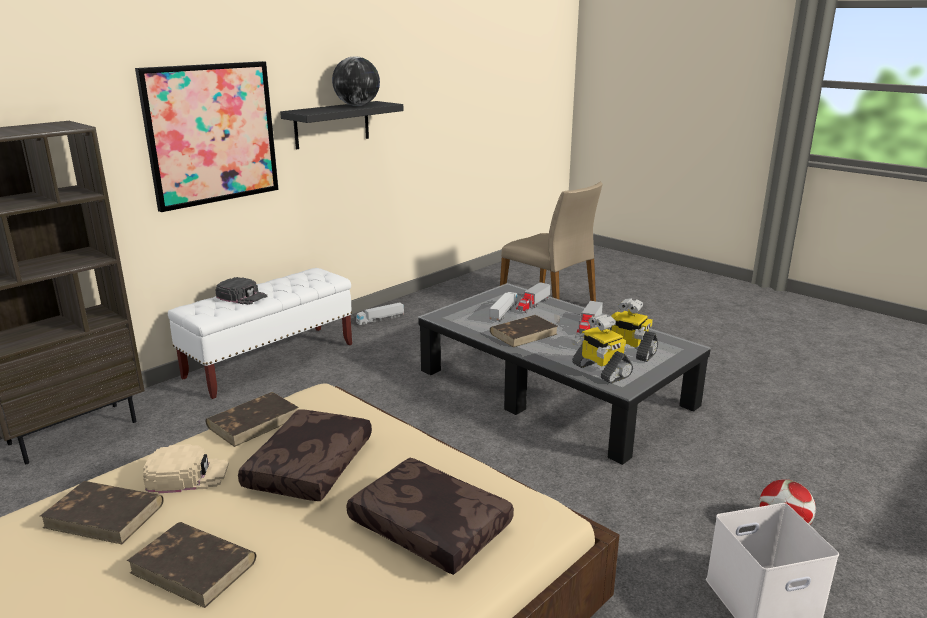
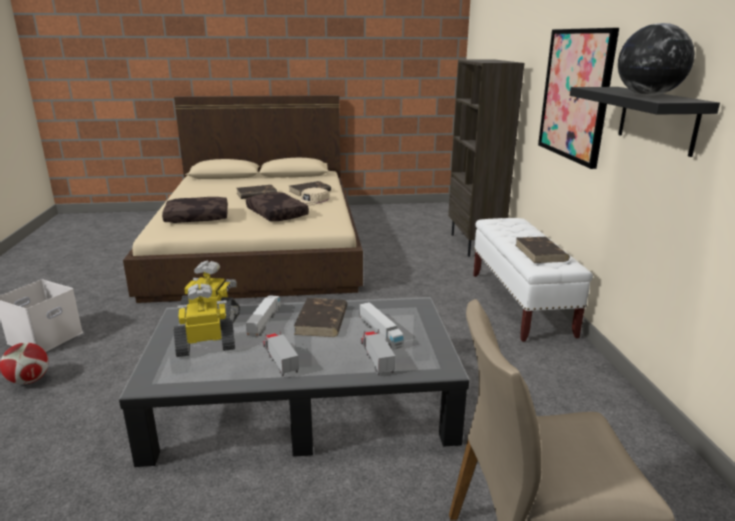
camera: 130 degrees right, 0 degrees up
(242, 296) = (521, 233): black cap -> none
(254, 421) = (333, 213): brown book -> brown book (541, 253)
(380, 319) = (584, 379): toy truck -> toy truck (264, 322)

